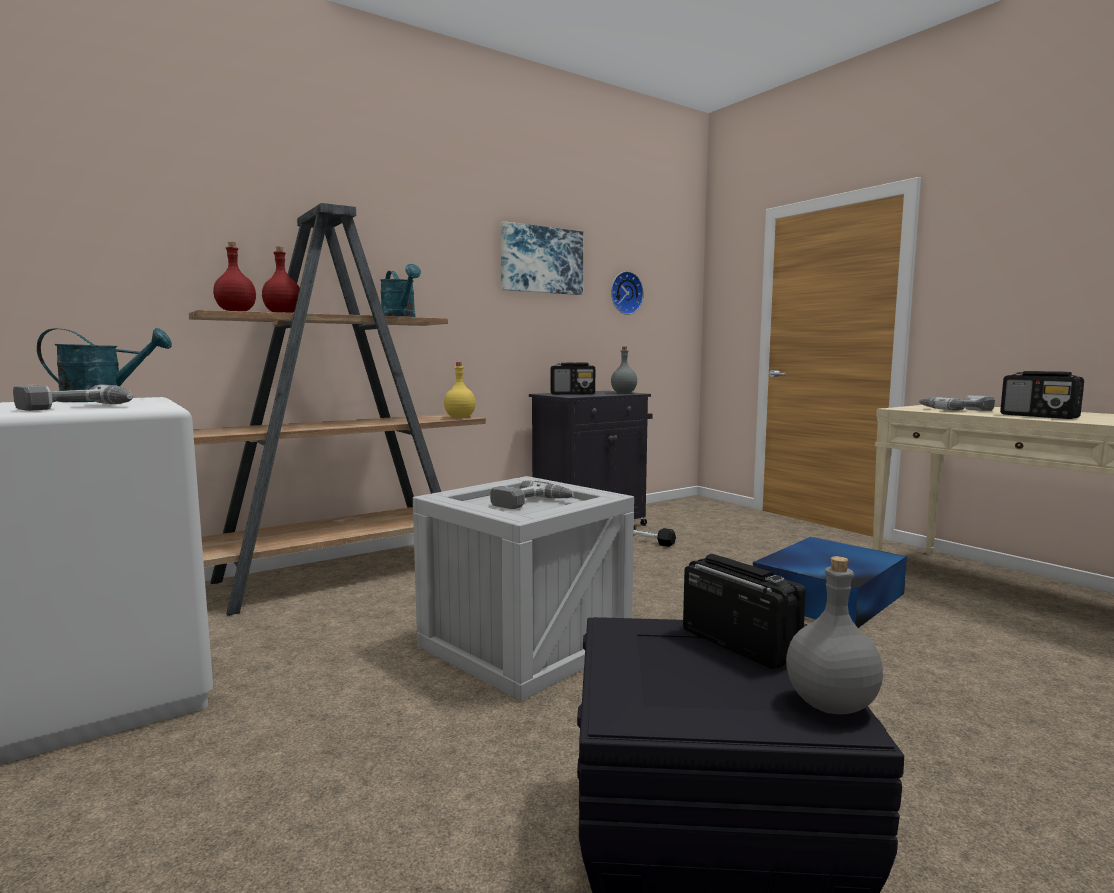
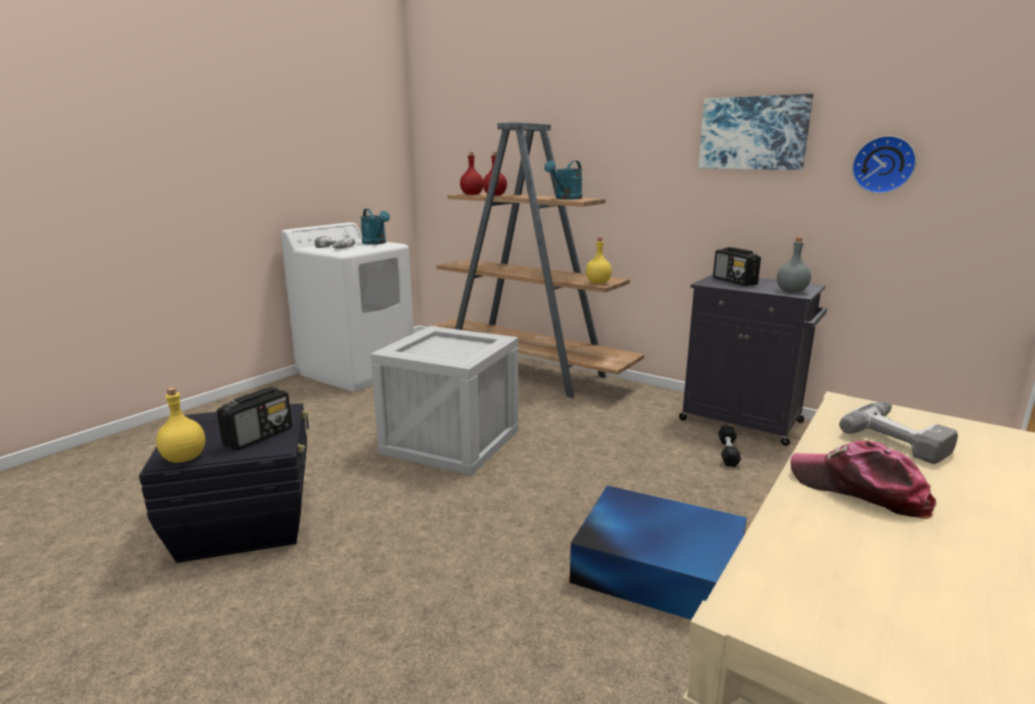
camera: 70 degrees right, 10 degrees up
(532, 503) = (449, 351): power drill -> none
(829, 704) = (184, 458): grey bottle -> yellow bottle
(1039, 416) = (859, 490): radio -> cap

